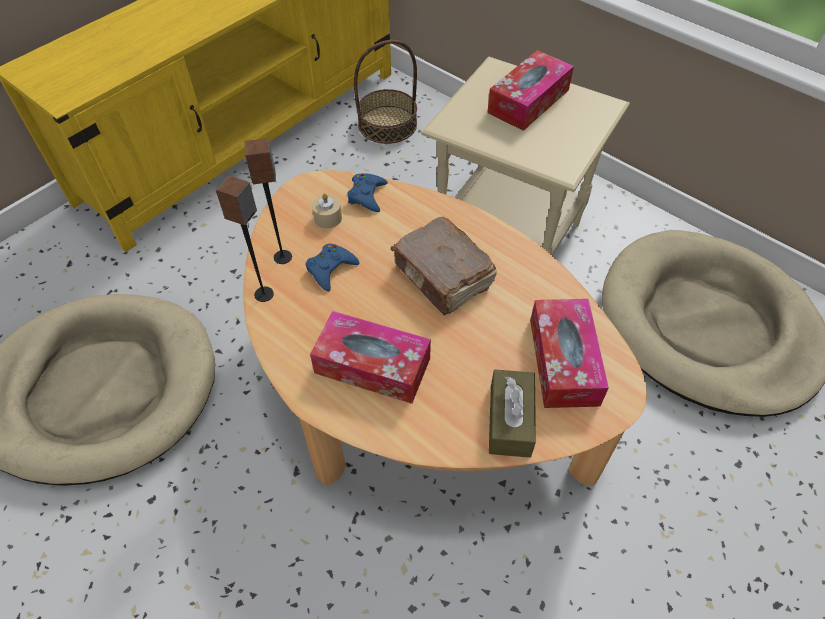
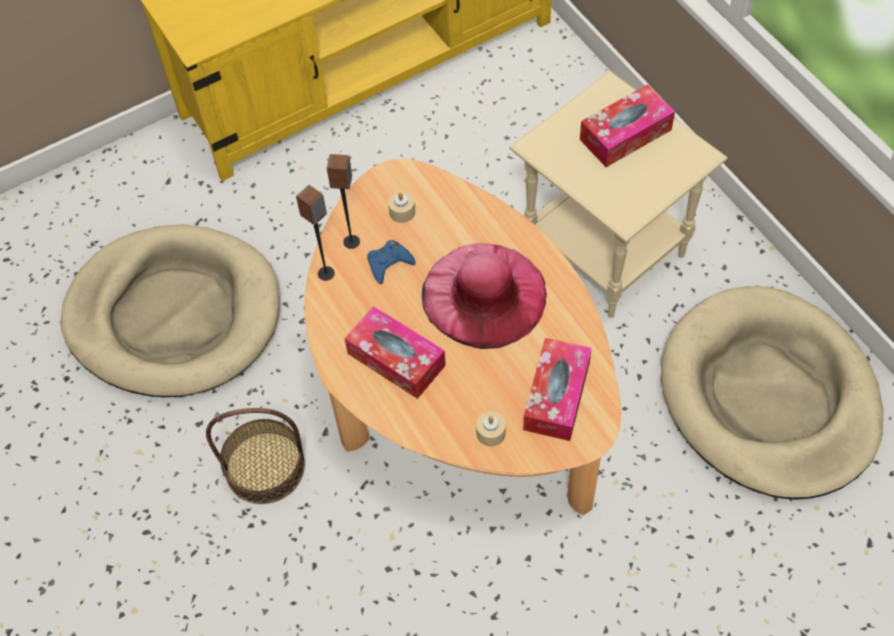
camera: 20 degrees right, 5 degrees up
(367, 195) = (445, 197): blue game controller -> none
(387, 124) = (524, 88): basket -> basket (265, 466)
(443, 277) = (484, 294): brown book -> pink hat
(510, 420) = (491, 433): brown tissue box -> beige candle

